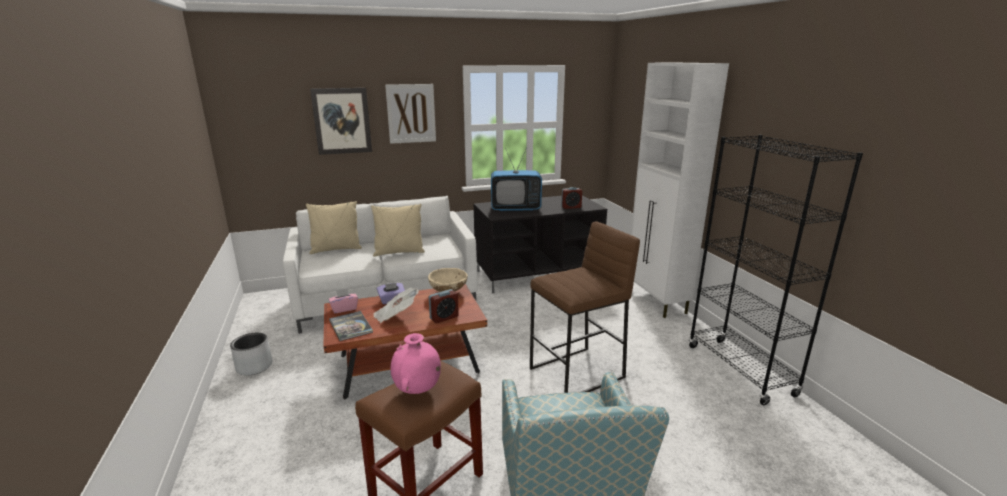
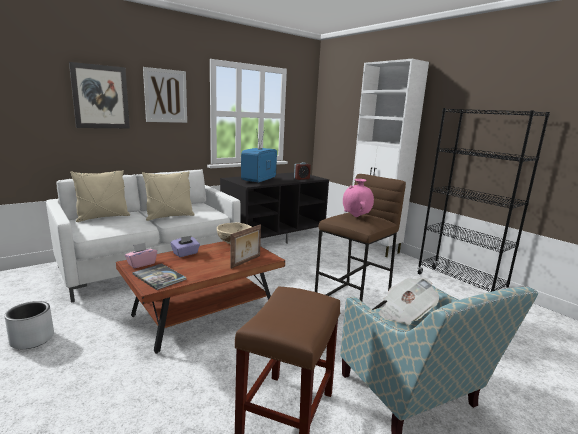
camera: 20 degrees left, 5 degrees down
(396, 316) = (199, 264): newspaper -> newspaper (405, 313)
(417, 390) = (292, 312): pink vase -> pink vase (356, 216)
(444, 317) = (246, 262): alarm clock -> picture frame
(515, 208) = (259, 180): television -> television turned 135 degrees clockwise

